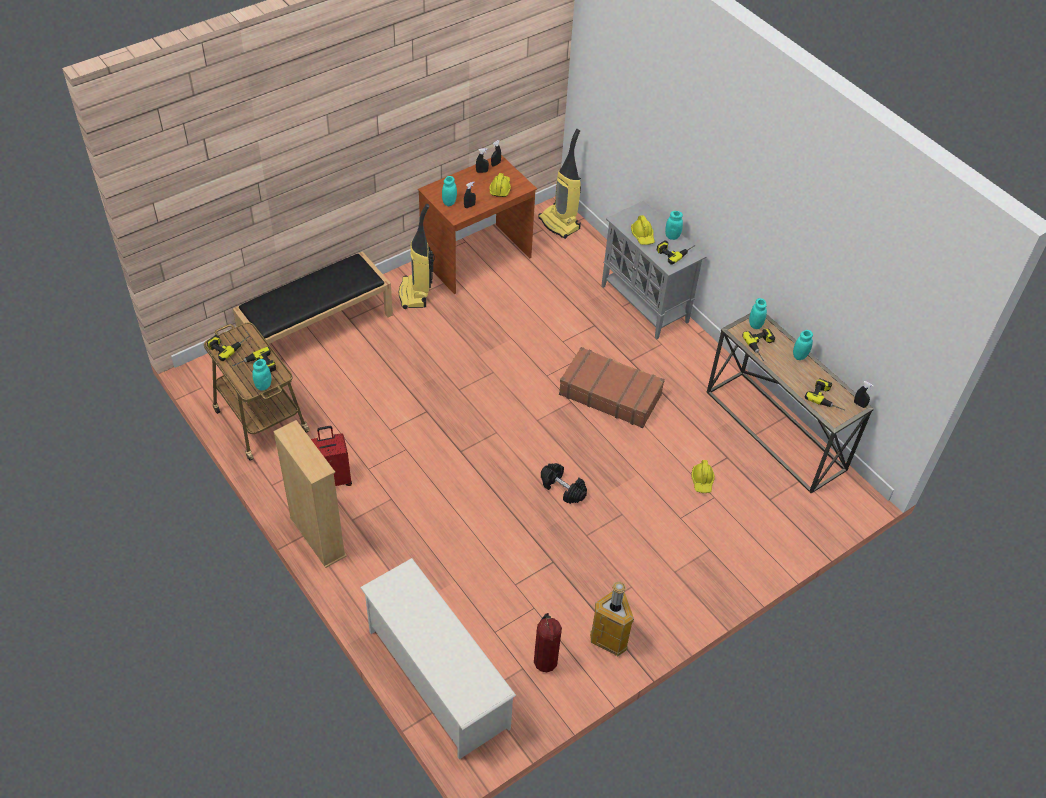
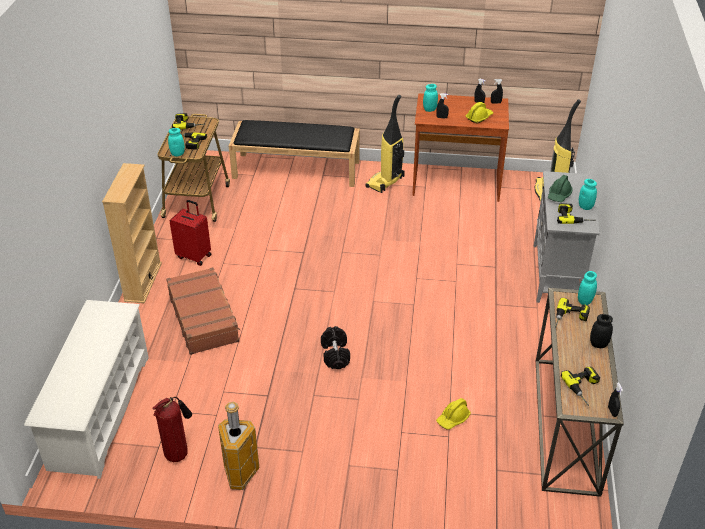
camera: 45 degrees right, 10 degrees down
(610, 394) = (451, 316): brown suitcase -> brown suitcase (204, 318)
(642, 236) = (559, 195): yellow hard hat -> green hard hat
(799, 356) = (598, 344): turquoise jar -> black jar

